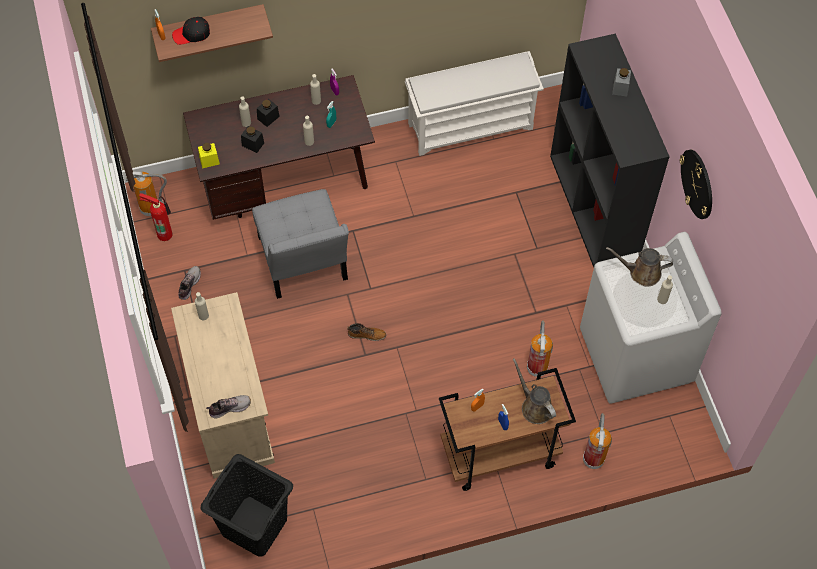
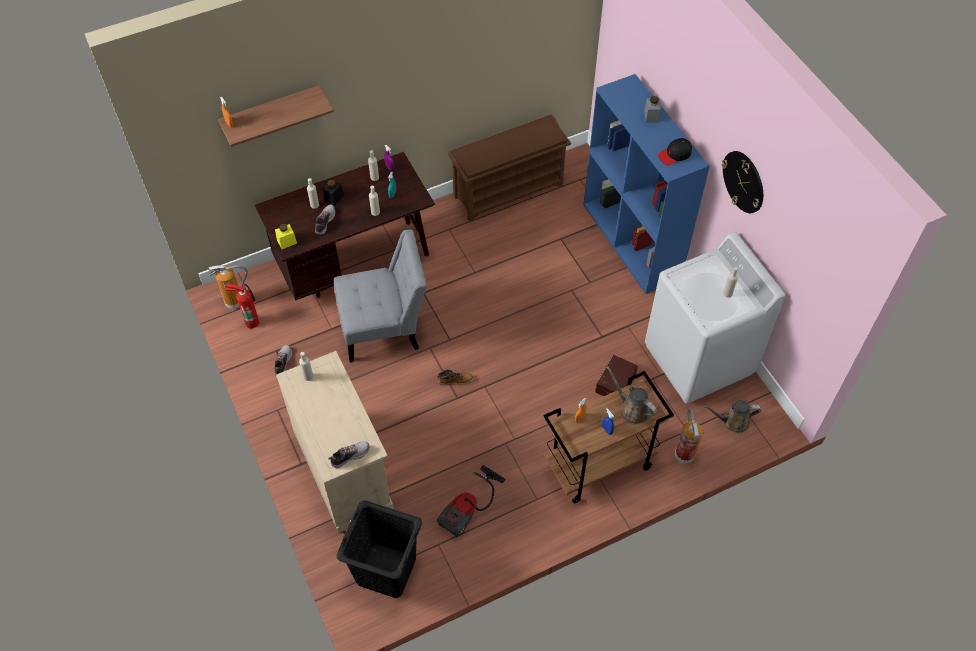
camera: 10 degrees left, 5 degrees down
(191, 34) = (257, 119): black cap -> black cap (675, 155)
(253, 144) = (324, 222): black jar -> shoe
(303, 263) = (384, 327): grey chair -> grey chair turned 75 degrees counterclockwise
(352, 478) = (469, 509): none -> vacuum cleaner
(471, 125) = (509, 190): white shoe rack -> brown shoe rack
(537, 367) = (614, 383): fire extinguisher -> brown storage box
(595, 208) = (632, 241): black bookcase -> blue bookcase
(641, 272) = (703, 273): brown watering can -> brown watering can (733, 421)

